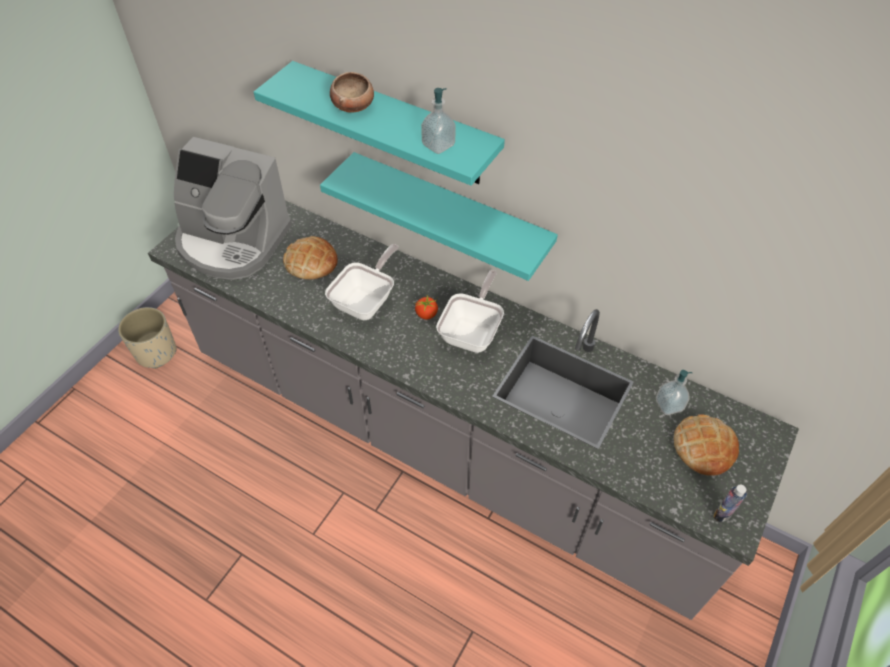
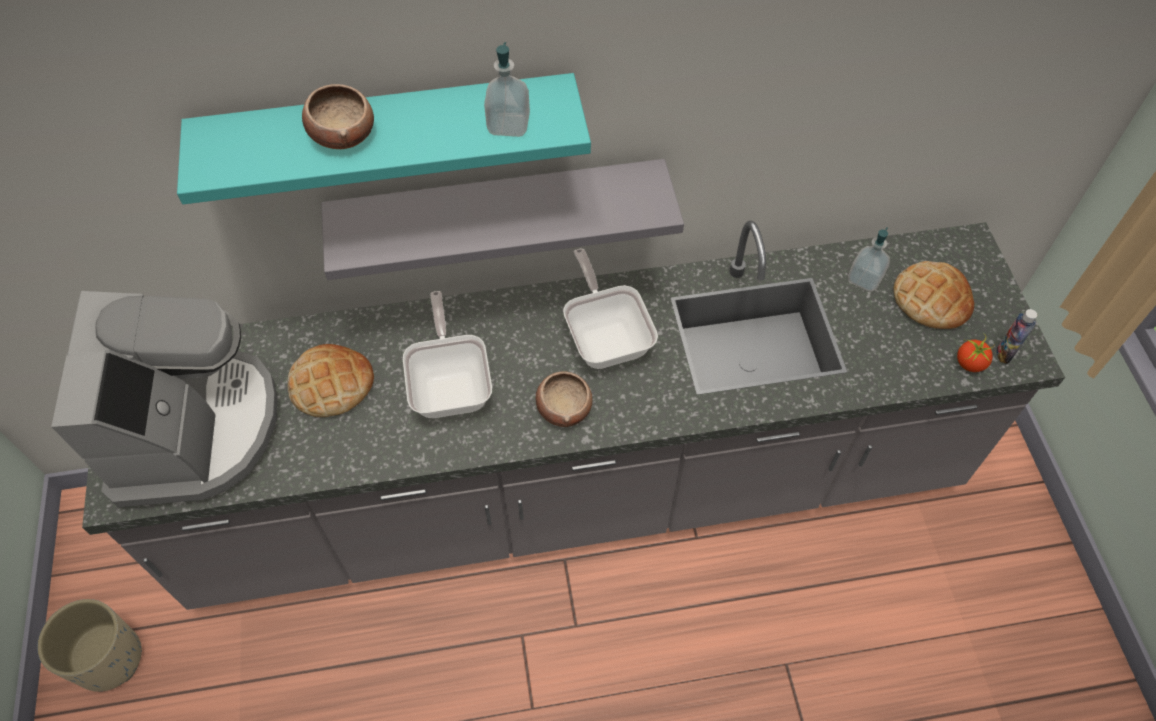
camera: 40 degrees left, 5 degrees up
(233, 241) = (194, 429): coffee machine -> coffee machine turned 75 degrees counterclockwise
(411, 351) = (564, 407): none -> bowl
(426, 314) = (536, 352): tomato -> tomato (969, 363)
(450, 213) = (498, 209): turquoise shelf -> grey shelf

